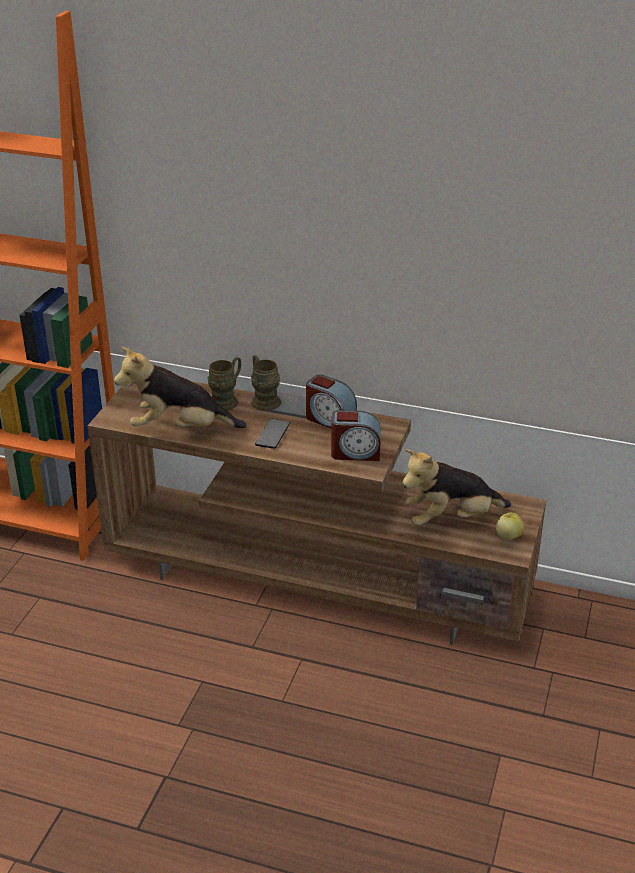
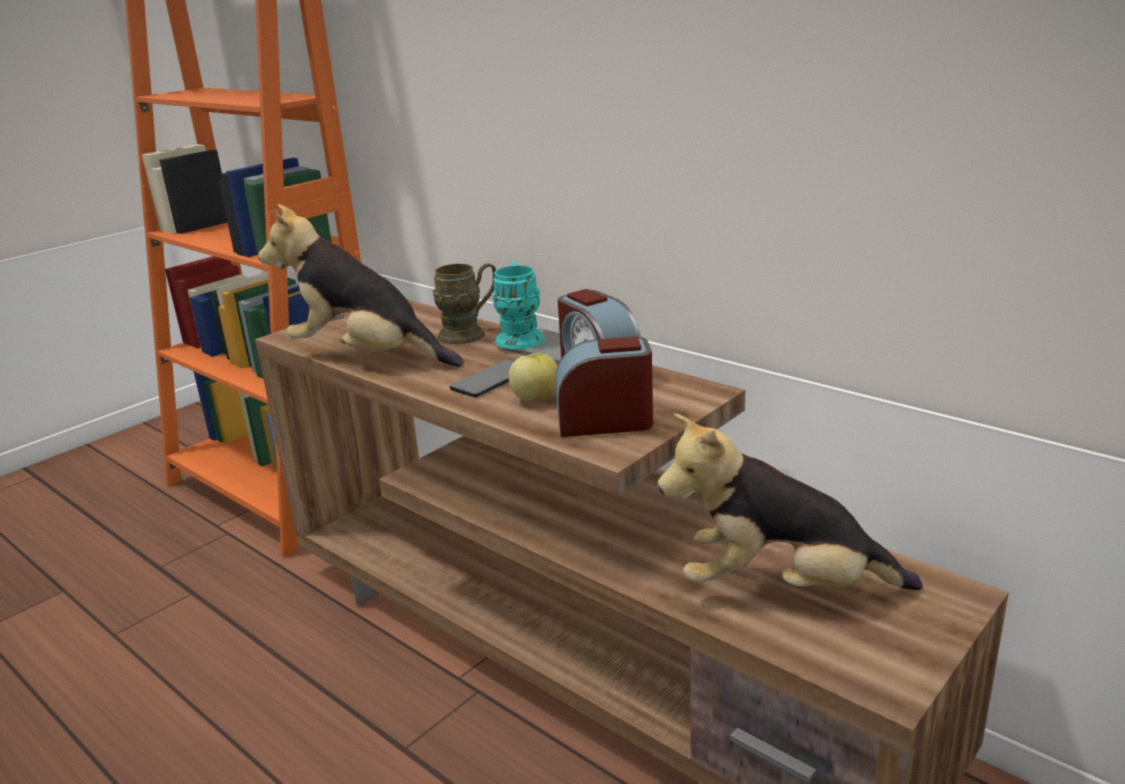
camera: 25 degrees right, 10 degrees down
(263, 399) = (519, 336): brown mug -> turquoise mug
(355, 453) = (605, 422): alarm clock -> alarm clock turned 150 degrees clockwise
(508, 536) = (890, 649): apple -> apple (536, 399)

